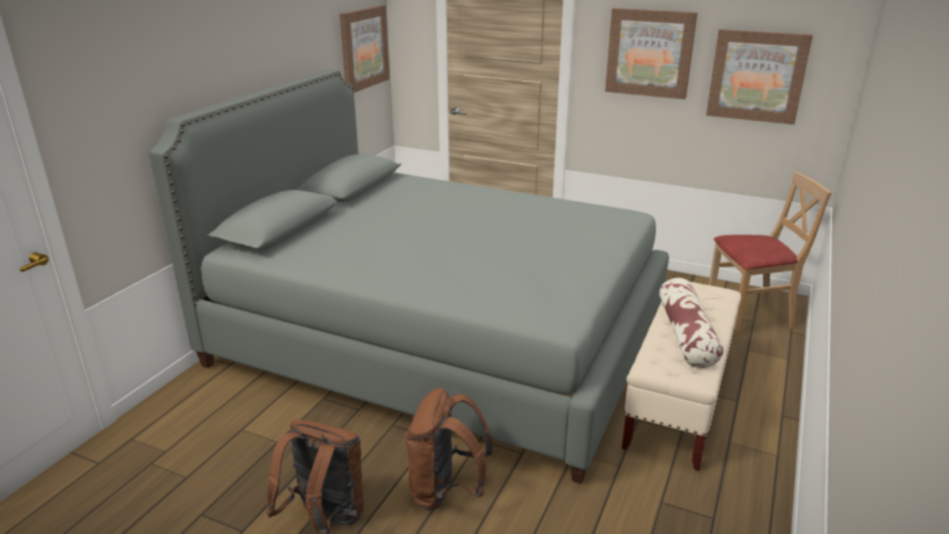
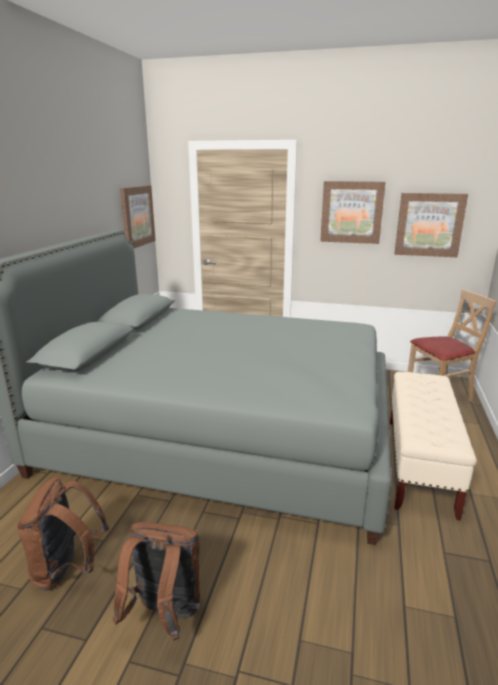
camera: 10 degrees left, 5 degrees down
(446, 491) = (266, 568): brown backpack -> brown backpack (67, 569)
(686, 334) = (429, 411): pillow -> none

